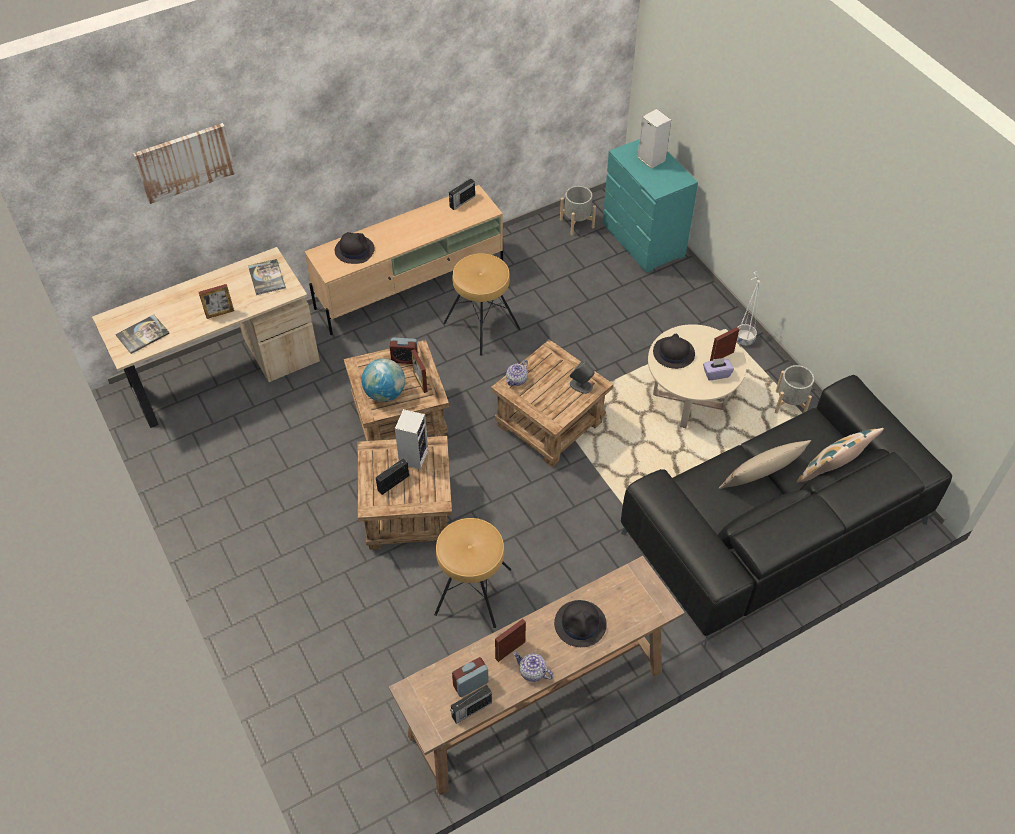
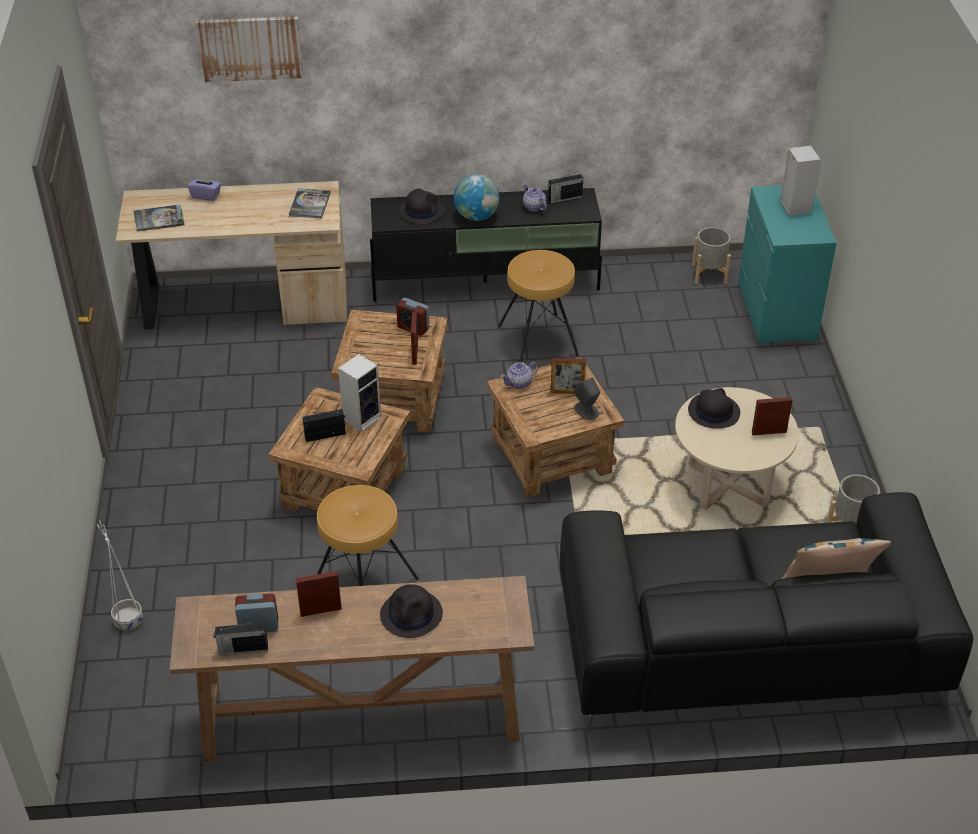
camera: 25 degrees right, 10 degrees down
(220, 313) = (243, 222): picture frame -> picture frame (567, 392)
(385, 393) = (372, 352): globe -> globe (476, 216)
(411, 286) = (486, 281): beige tv stand -> black tv stand
(532, 672) = (329, 639): teapot -> teapot (533, 207)
(716, 374) = (751, 447): purple tissue box -> purple tissue box (206, 195)
(743, 339) = (835, 444): white planter -> white planter (128, 620)
(761, 476) = (737, 565): beige pillow -> none

